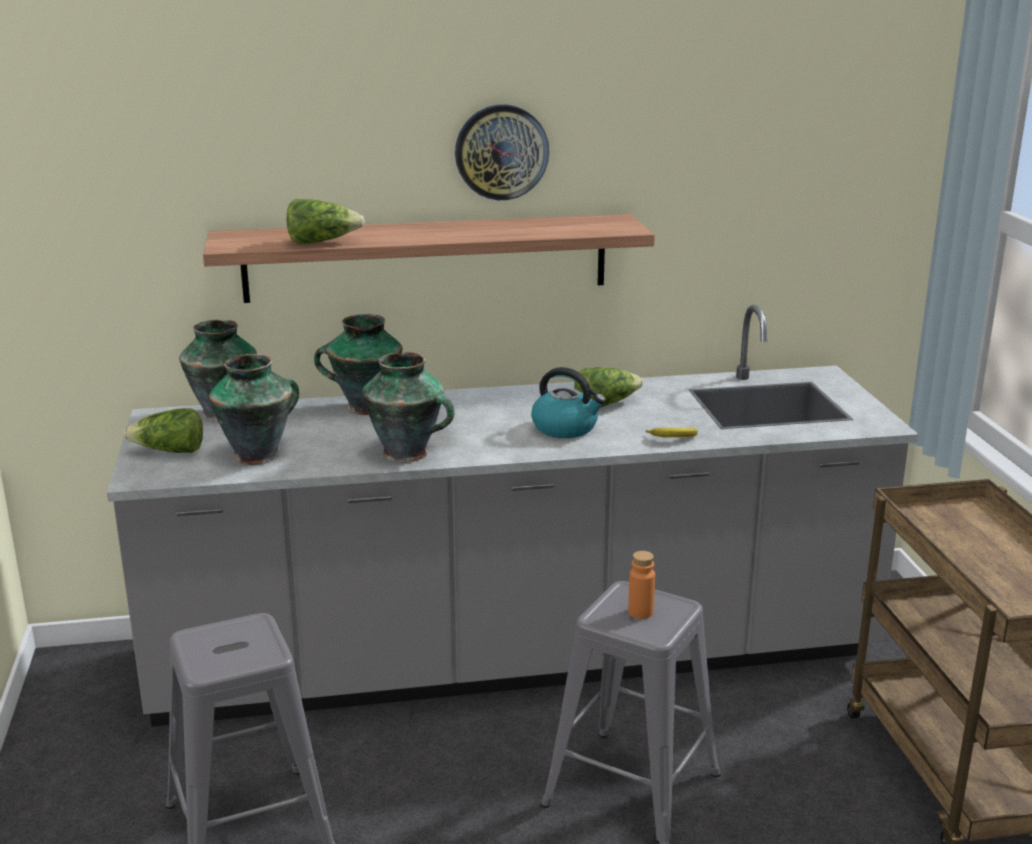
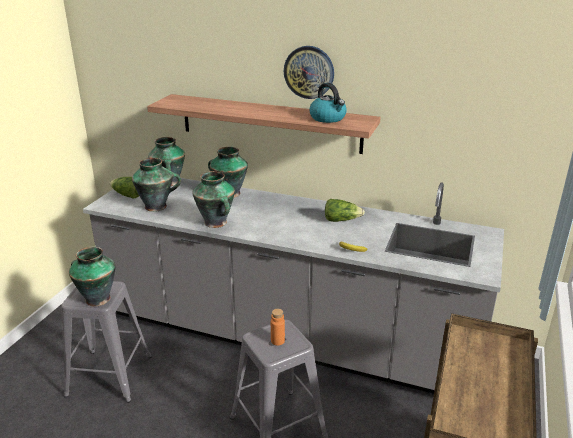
camera: 30 degrees right, 5 degrees up
(249, 651) = (97, 299): none -> vase
(322, 242) = (204, 108): lettuce -> none
(566, 428) = (304, 229): kettle -> kettle (328, 118)

